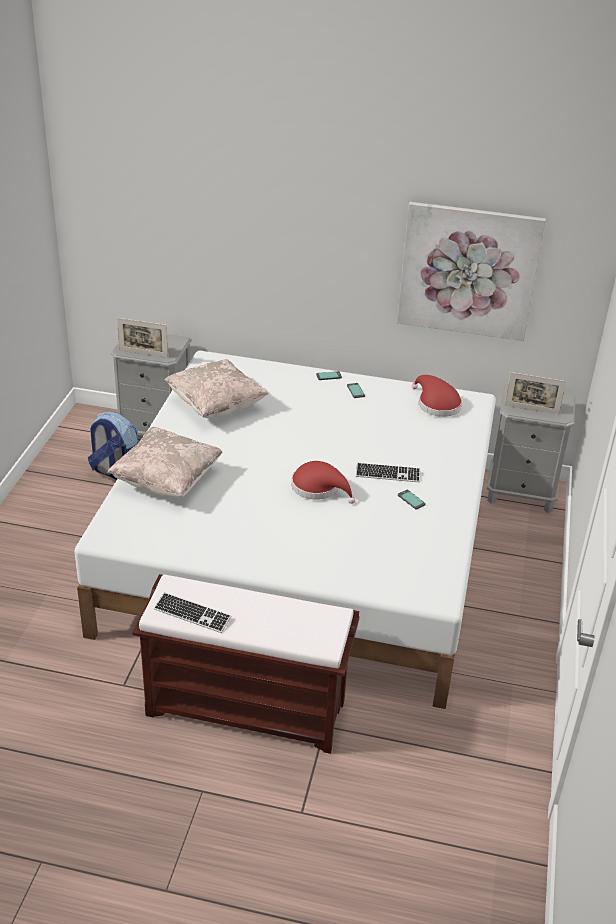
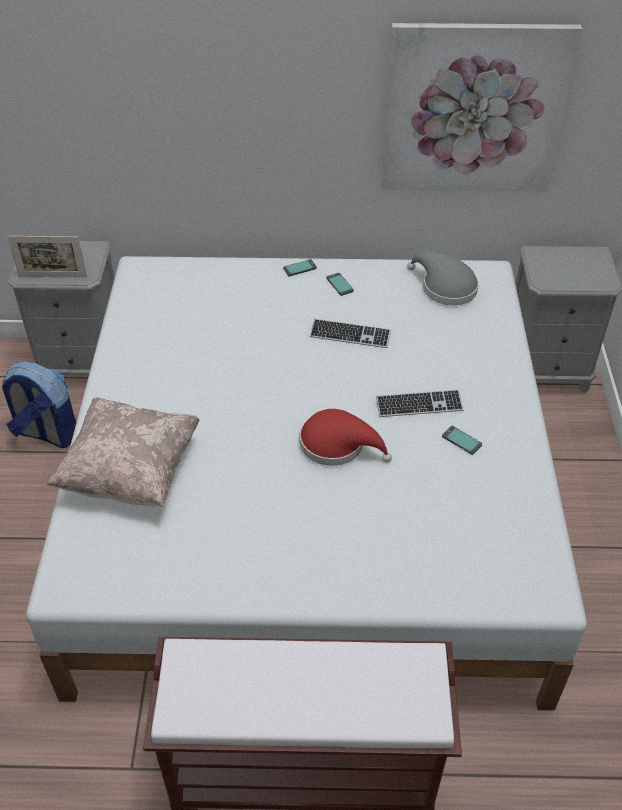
camera: 10 degrees left, 10 degrees up
(192, 614) = (225, 704): keyboard -> keyboard (350, 335)
(216, 406) = (167, 338): beige pillow -> none
(436, 404) = (445, 287): red hat -> grey hat
(531, 409) = (566, 278): picture frame -> none

